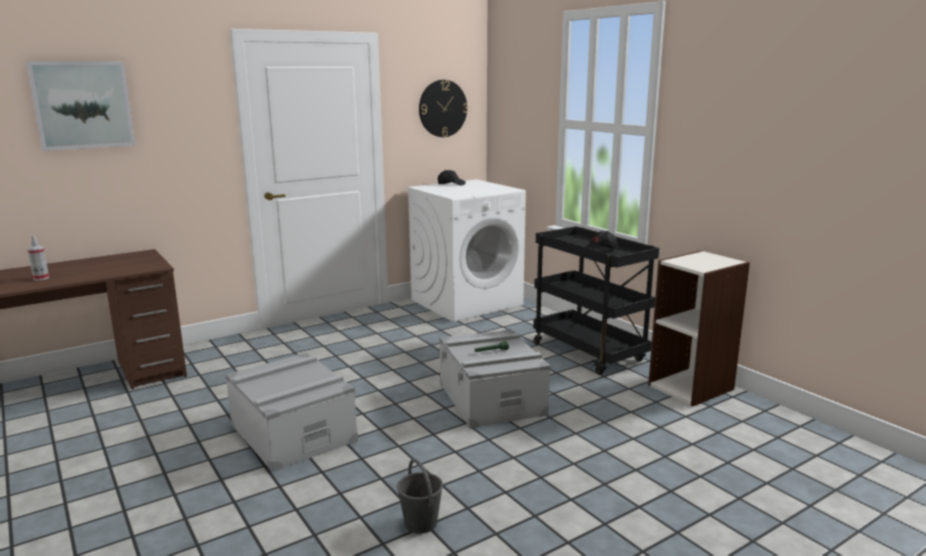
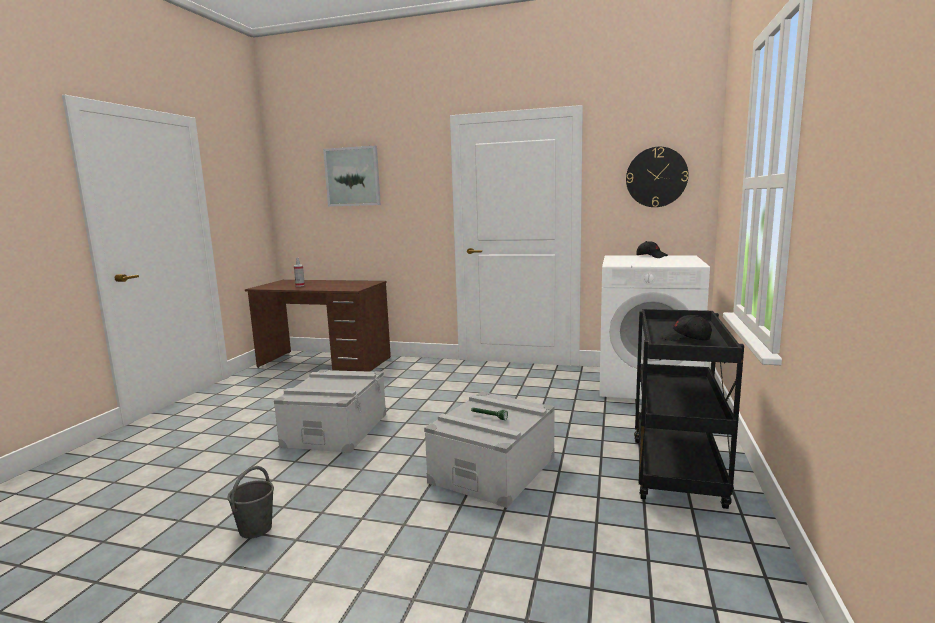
camera: 50 degrees right, 5 degrees down
(691, 387) = (737, 572): bookcase -> none

